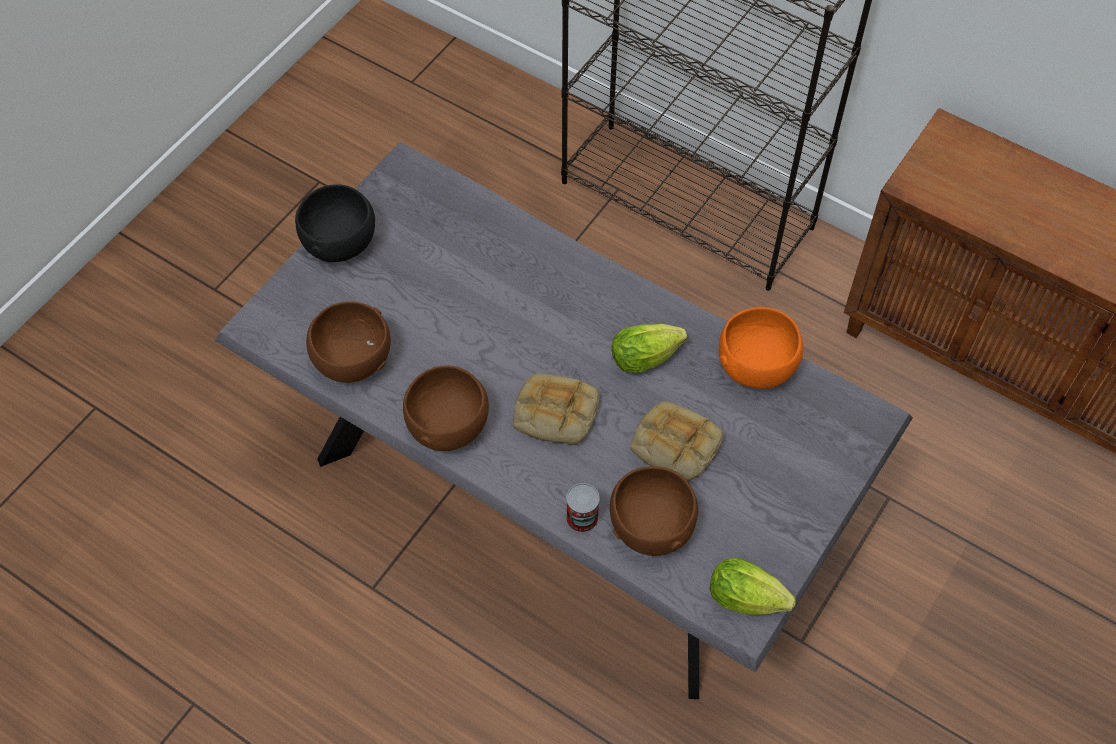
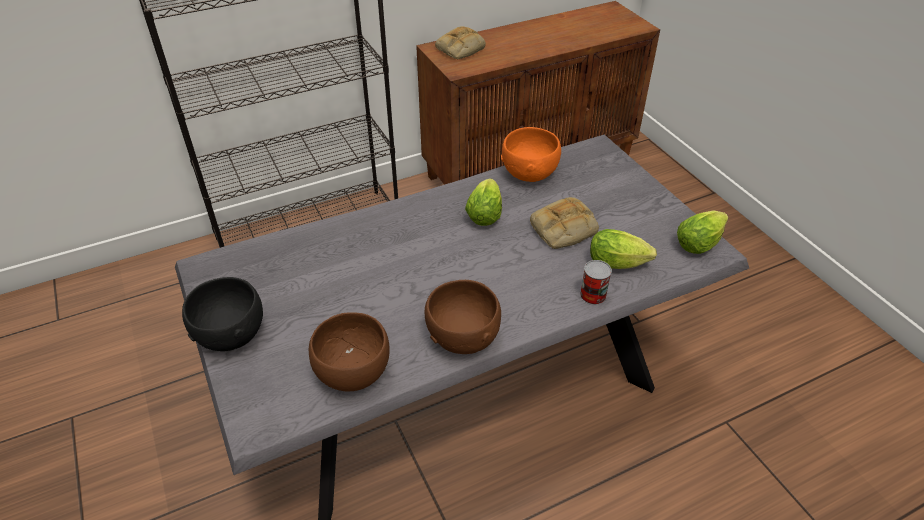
camera: 60 degrees left, 15 degrees down
(554, 414) = (496, 275): bread -> bread (460, 49)
(652, 526) = (620, 264): brown bowl -> lettuce

